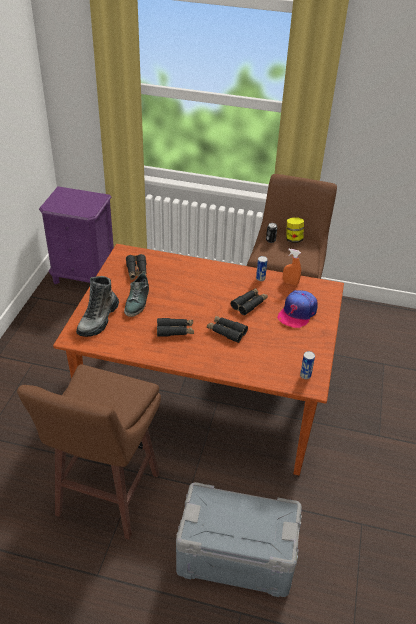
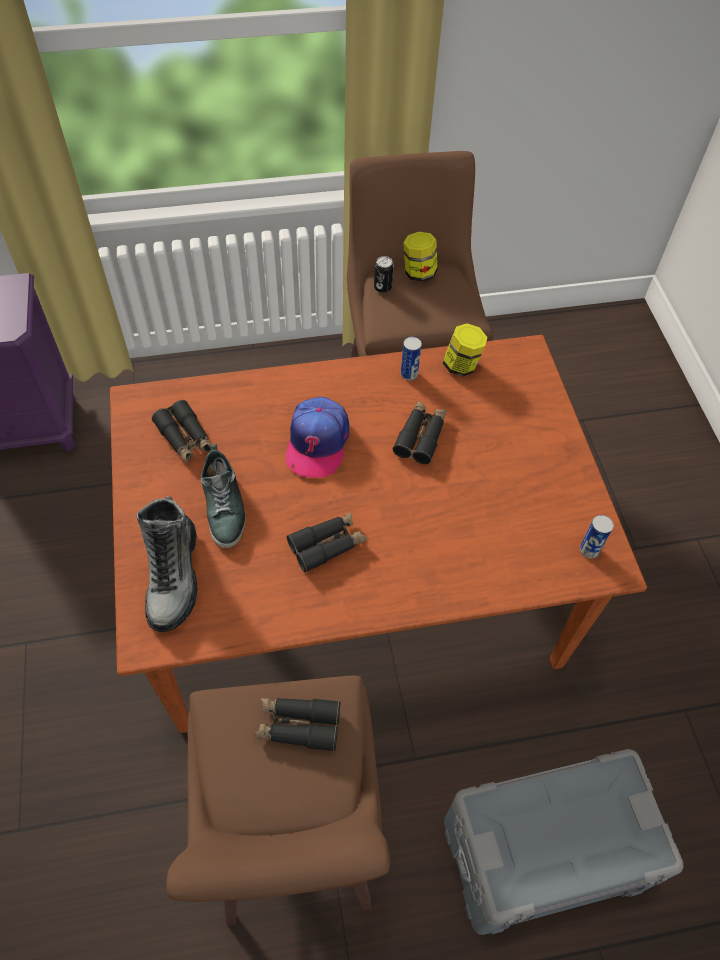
camera: 25 degrees left, 15 degrees up
(226, 331) = (415, 511): black binoculars -> black binoculars (298, 725)
(290, 282) = (461, 365): orange spray bottle -> jar
(297, 313) = (506, 425): cap -> cap (317, 442)

